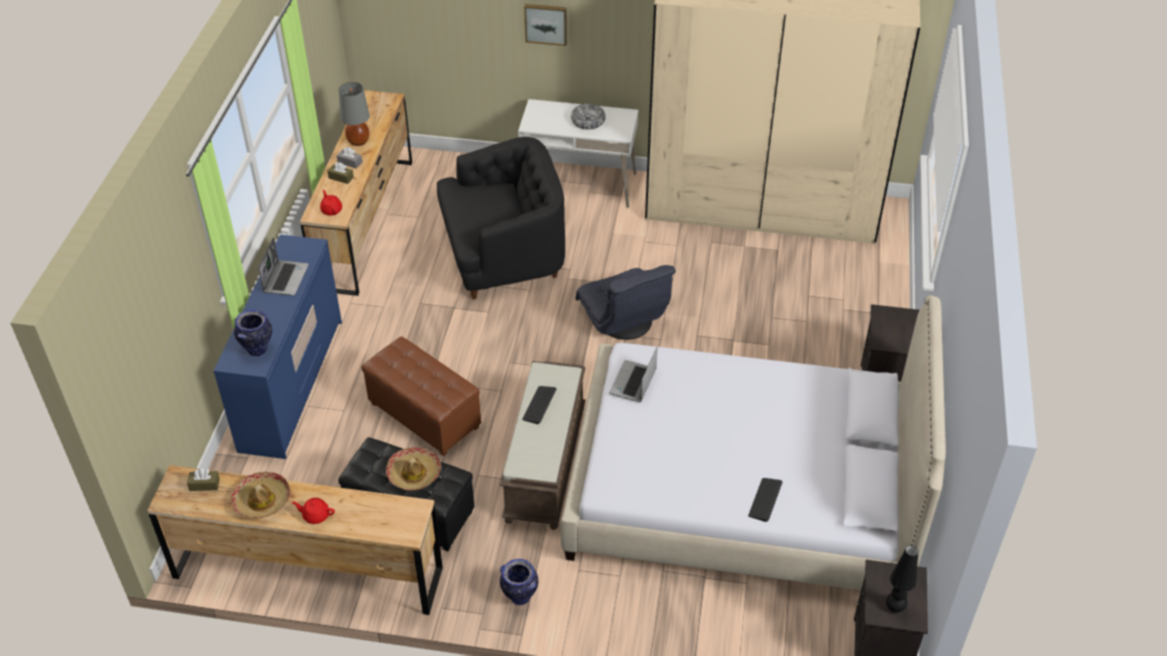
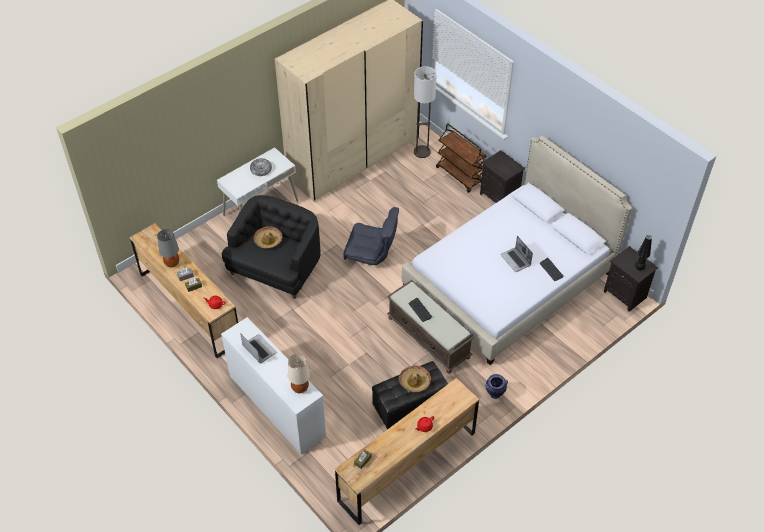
camera: 50 degrees left, 5 degrees up
(257, 349) = (300, 388): vase -> beige table lamp
(262, 500) = (395, 442): hat -> hat (268, 240)
(292, 384) = (276, 405): blue dresser -> white dresser
(424, 416) = (353, 364): brown ottoman -> none
(546, 23) = (217, 131): picture -> none
(633, 383) = (446, 268): laptop -> laptop (516, 260)
(858, 262) = (422, 152): none -> floor lamp
(867, 324) = (460, 175): none -> brown cart

